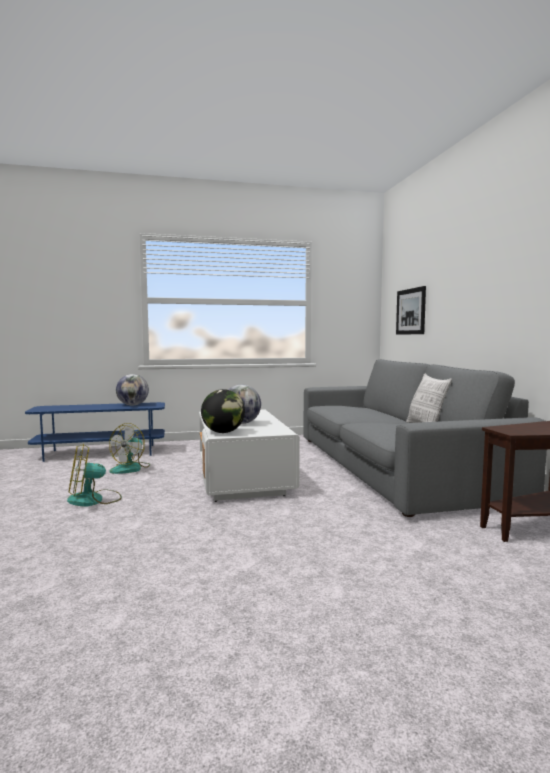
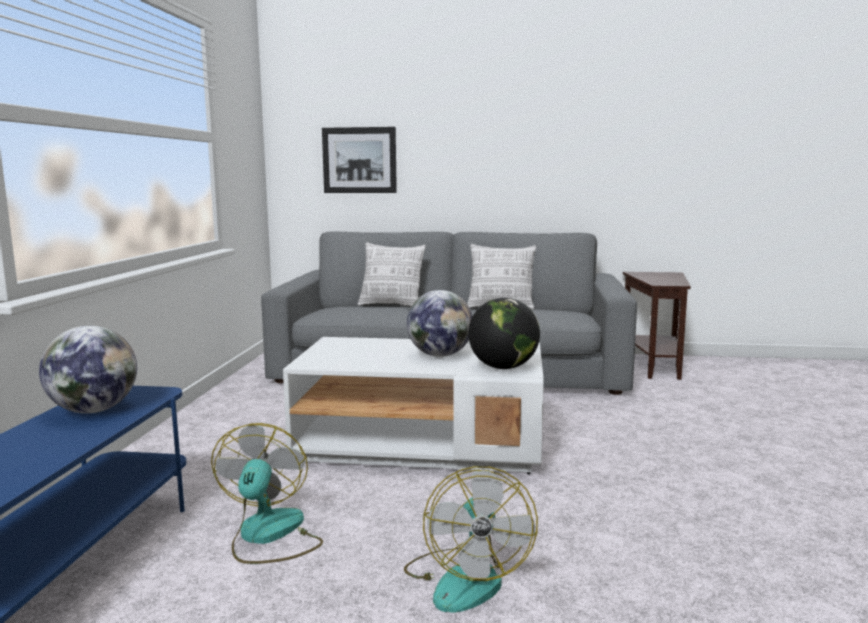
camera: 70 degrees left, 5 degrees up
(131, 468) = (268, 536): fan -> fan turned 135 degrees counterclockwise
(378, 411) = (392, 305): none -> pillow

